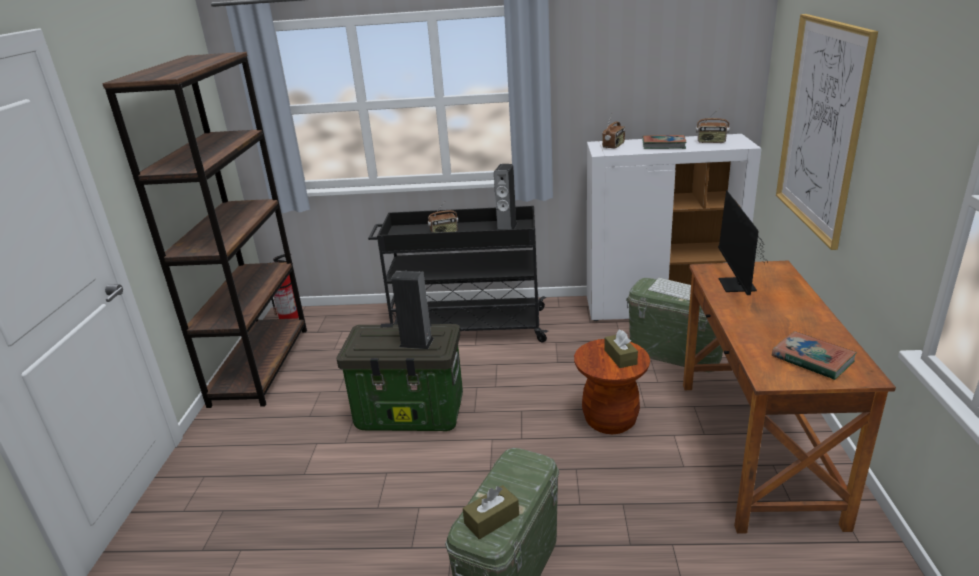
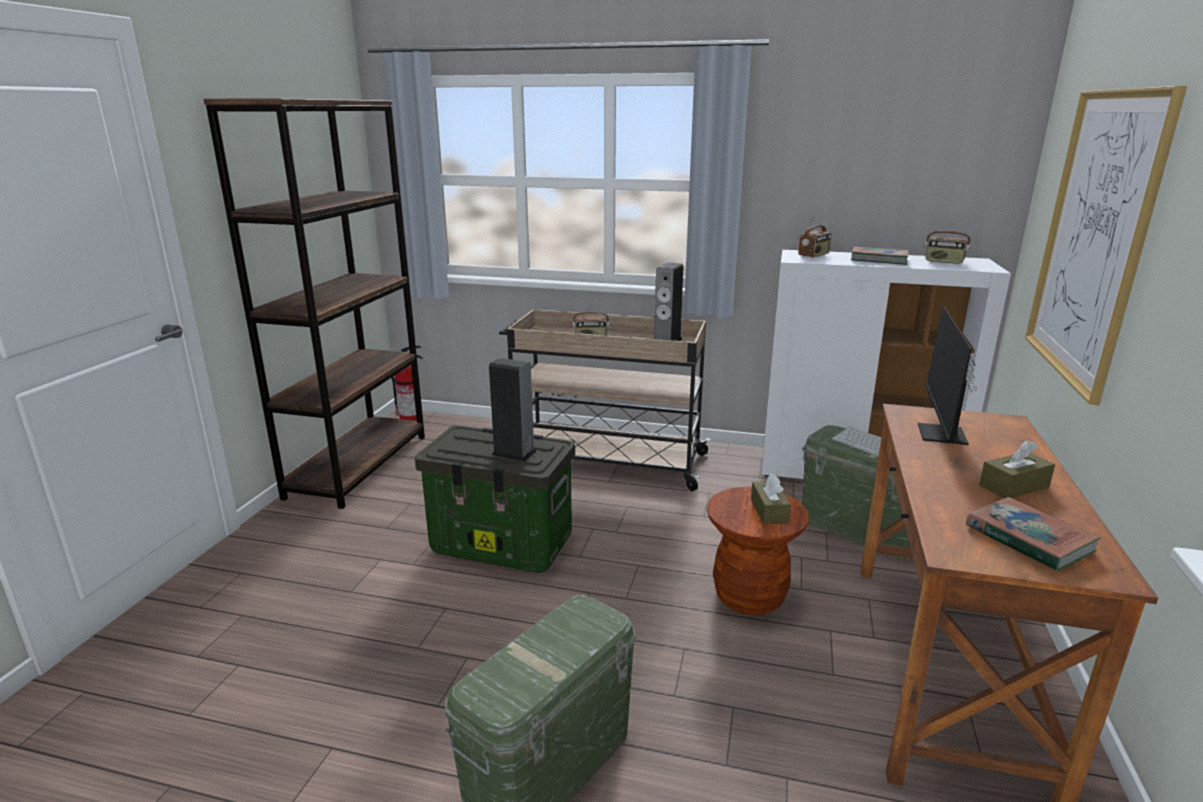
camera: 10 degrees right, 5 degrees down
(465, 328) = (605, 461): black cart -> beige cart
(491, 519) = (515, 680): brown tissue box -> brown tissue box (1013, 486)

